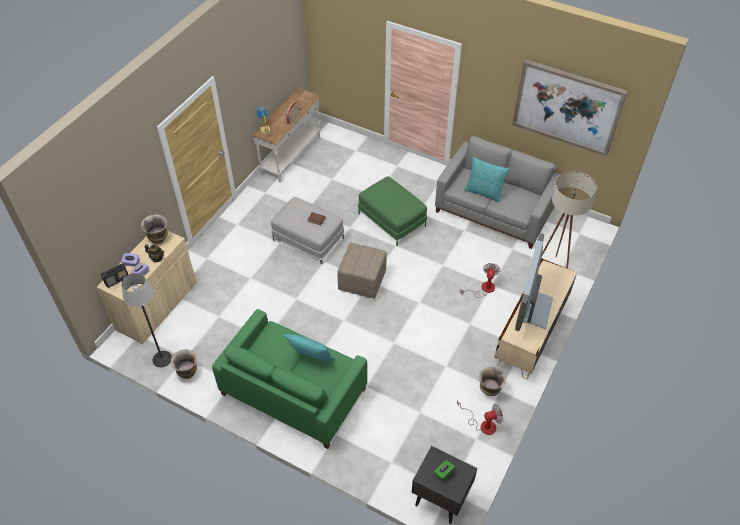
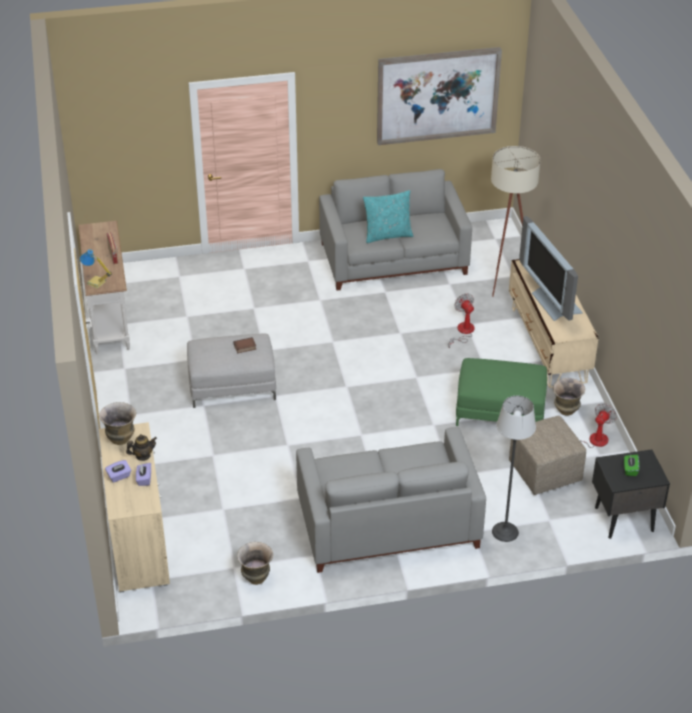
camera: 40 degrees left, 10 degrees down
(117, 280) = (124, 500): radio -> none
(162, 359) = (209, 583): floor lamp -> floor lamp (505, 532)
(294, 391) = (387, 523): green sofa -> grey sofa
(311, 359) = (398, 465): turquoise pillow -> none
(362, 281) = (338, 391): beige ottoman -> beige ottoman (545, 473)
(392, 219) = (300, 320): green ottoman -> green ottoman (500, 410)

